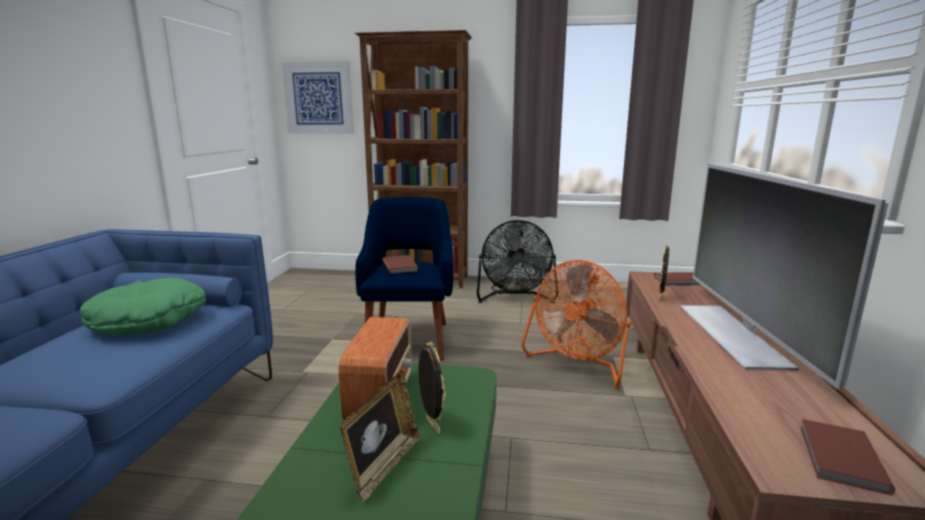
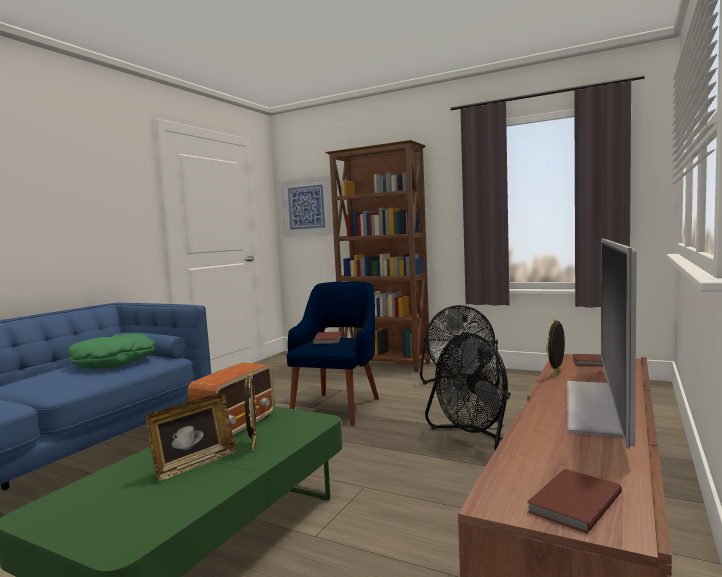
camera: 20 degrees right, 10 degrees down
(576, 363) = (476, 438): orange fan -> black fan

